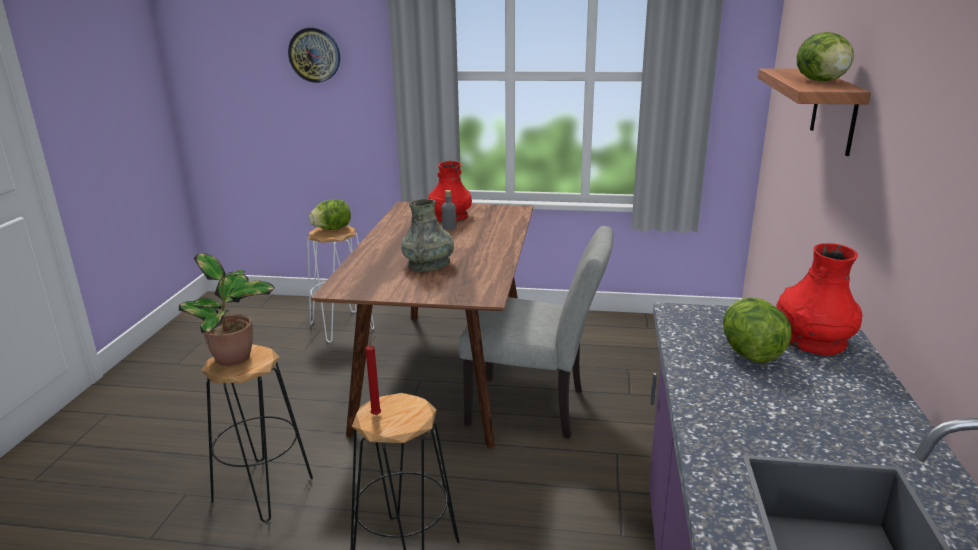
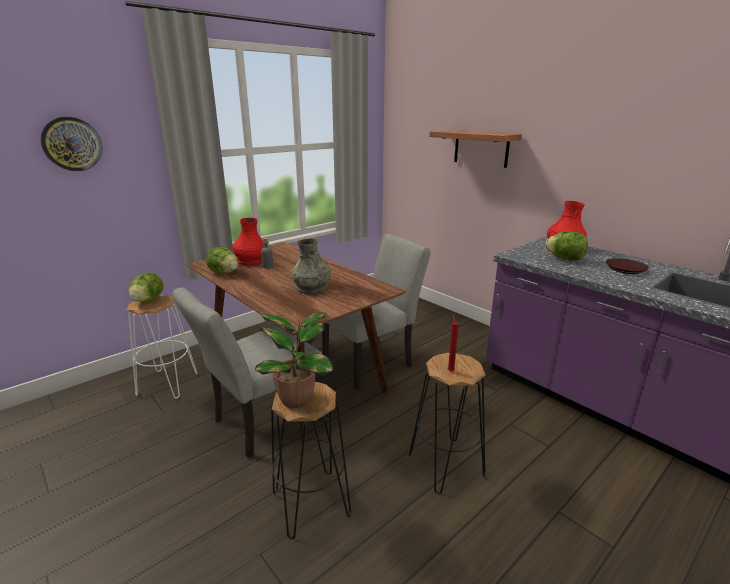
camera: 50 degrees left, 0 degrees up
(342, 400) = (260, 423): none -> grey chair
(806, 415) = (625, 269): none -> brown plate
(822, 81) = (487, 132): lettuce -> lettuce (224, 273)

